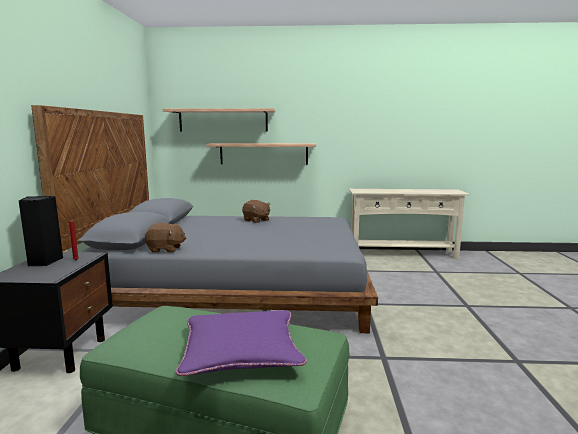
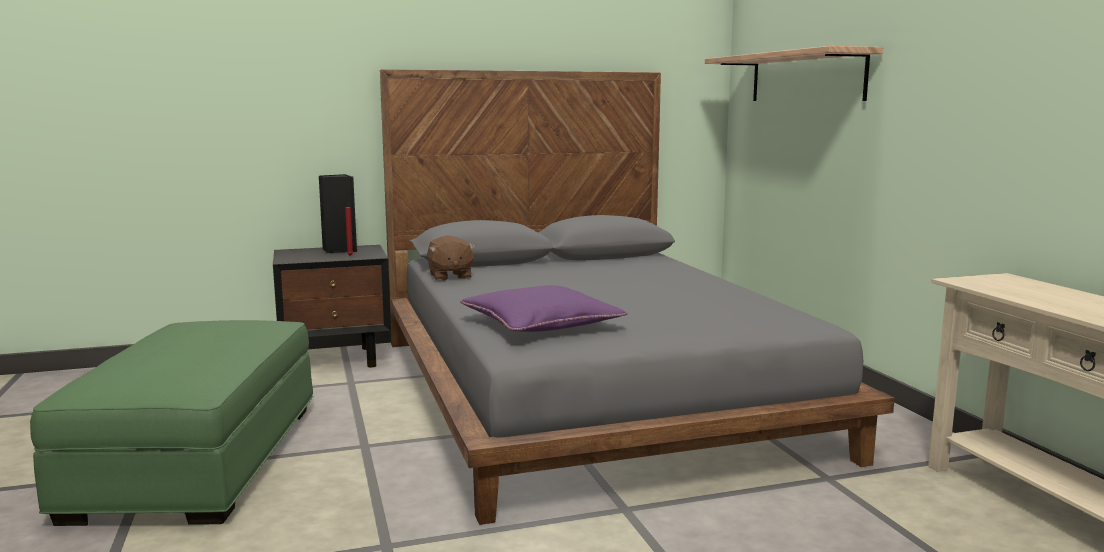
camera: 70 degrees right, 0 degrees up
(241, 351) = (153, 360): purple pillow -> purple pillow (541, 323)
(256, 220) = (683, 285): brown plush toy -> none
(263, 153) = (856, 154): shelf -> none

